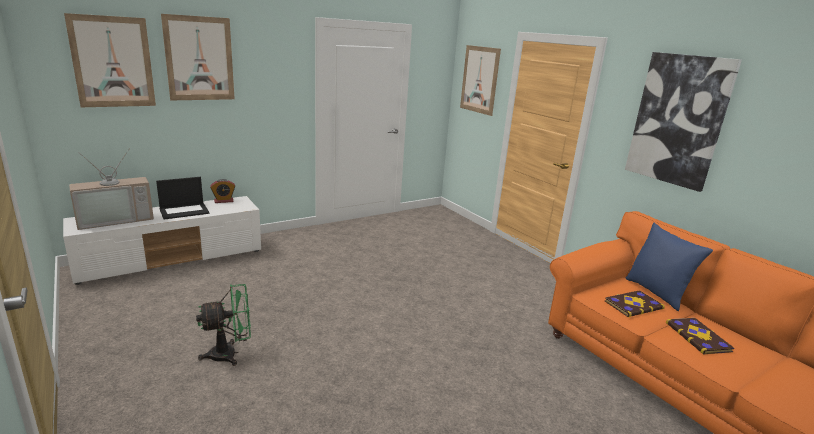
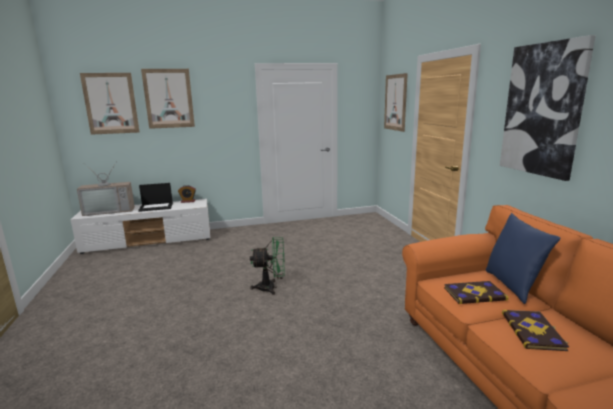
camera: 20 degrees right, 5 degrees down
(230, 354) = (136, 306): green fan -> green fan (271, 287)

